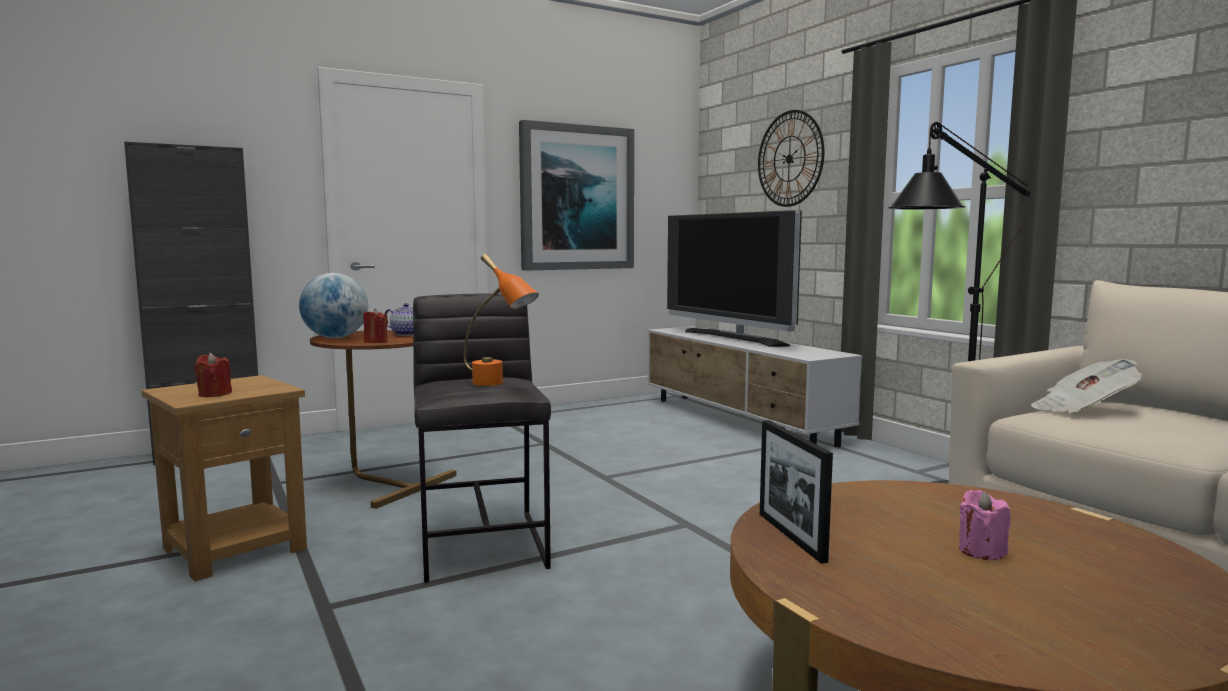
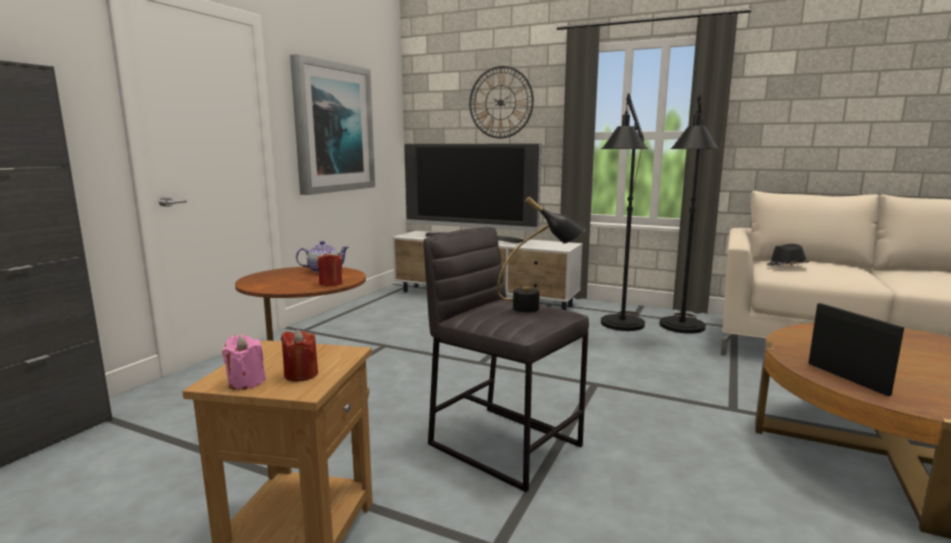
camera: 35 degrees left, 5 degrees up
(335, 338) = (270, 285): globe -> none
(498, 384) = (539, 308): orange table lamp -> black table lamp
(791, 536) = (847, 378): picture frame -> picture frame turned 150 degrees counterclockwise
(856, 480) = (619, 327): none -> black floor lamp
(981, 551) = (916, 361): pink candle -> pink candle (246, 382)
(1082, 410) = (786, 267): newspaper -> black hat

